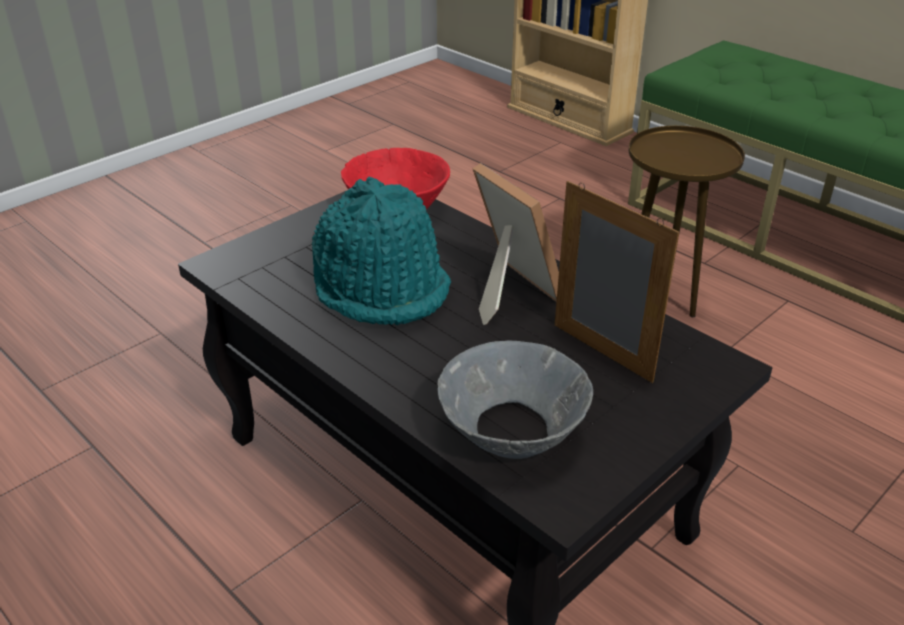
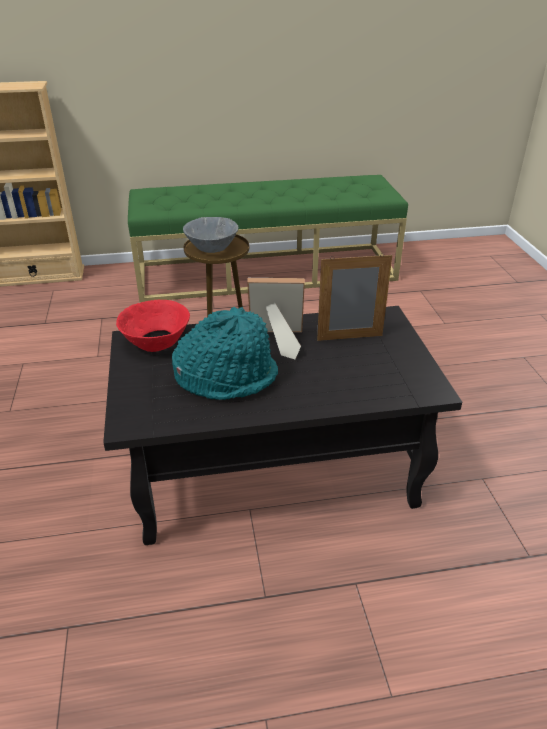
camera: 55 degrees left, 0 degrees up
(511, 432) = (381, 385): grey bowl -> grey bowl (211, 247)

